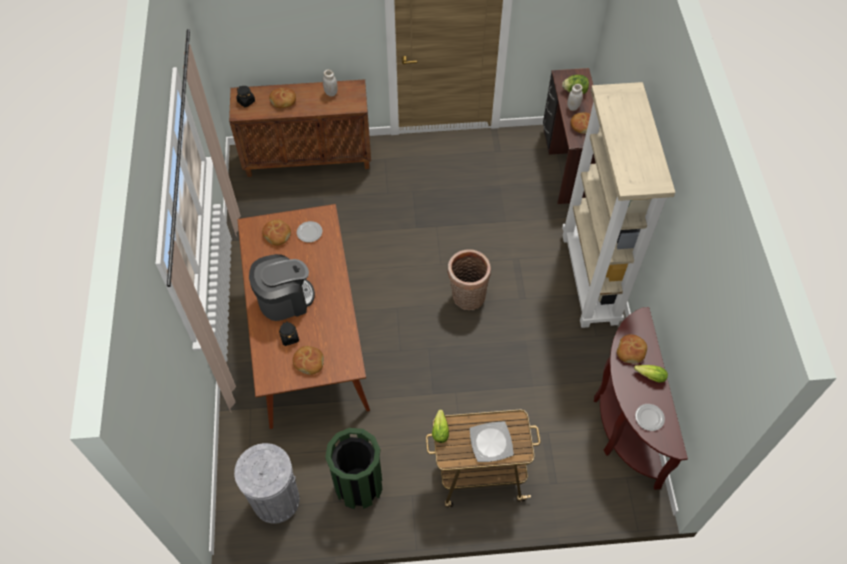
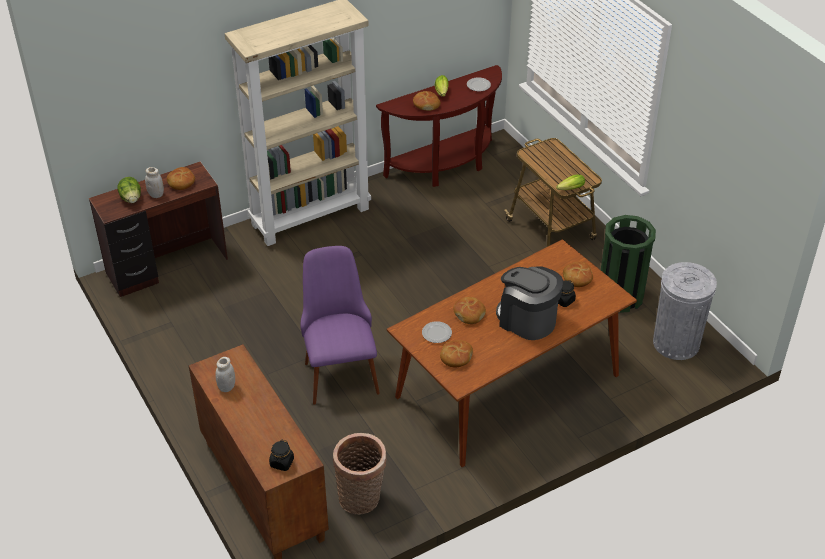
camera: 115 degrees left, 15 degrees down
(283, 101) = (262, 426): bread -> bread (469, 314)
(394, 236) = (339, 368): none -> purple chair
(467, 298) = (383, 289): basket -> basket (361, 499)
(490, 442) = (558, 161): plate -> none

